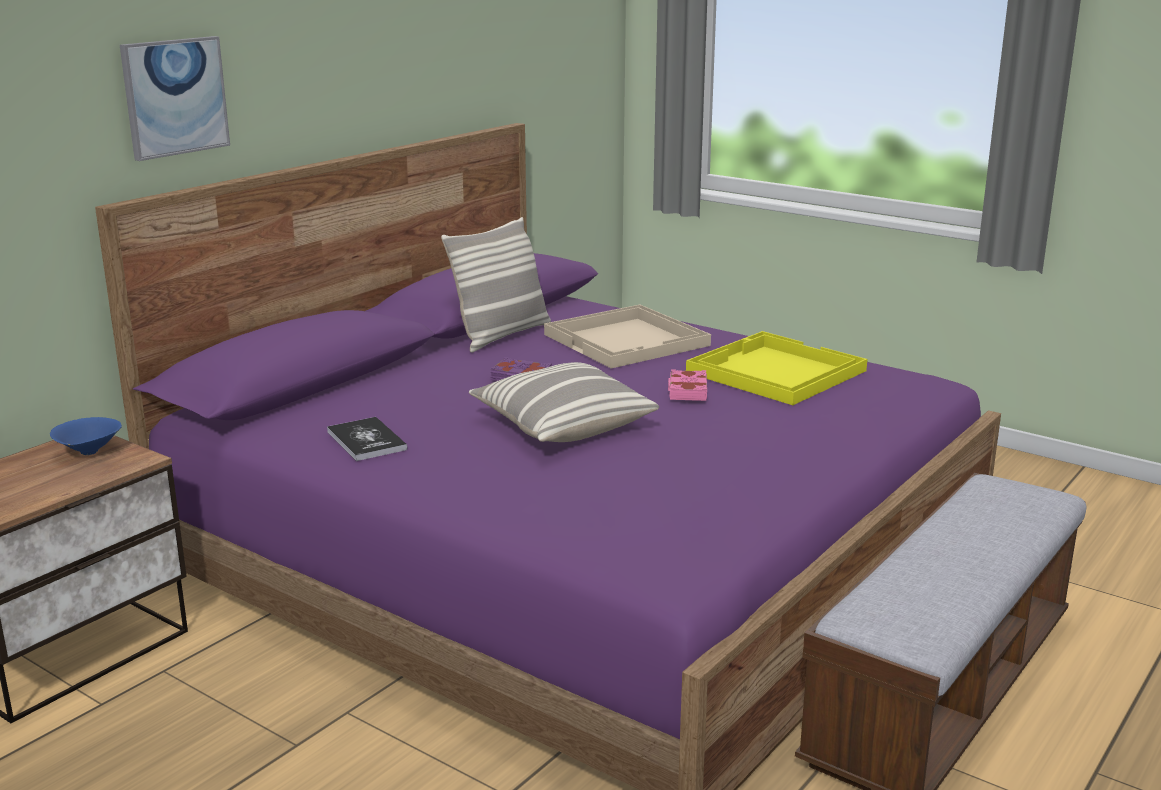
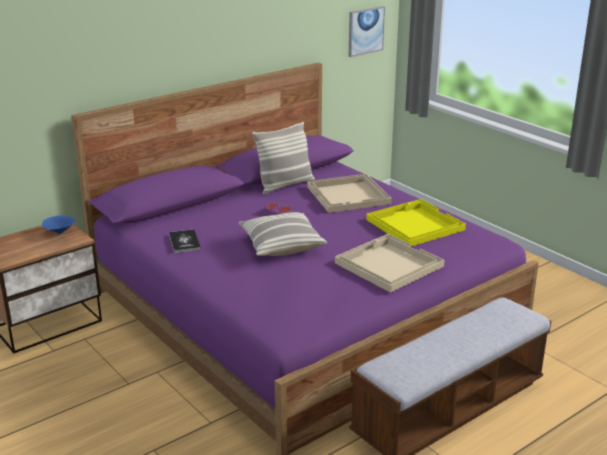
camera: 15 degrees right, 5 degrees up
(175, 97) = (115, 60): picture -> picture (365, 31)
(687, 391) = (359, 231): pink book -> none
(779, 435) = (387, 264): none -> beige tray

